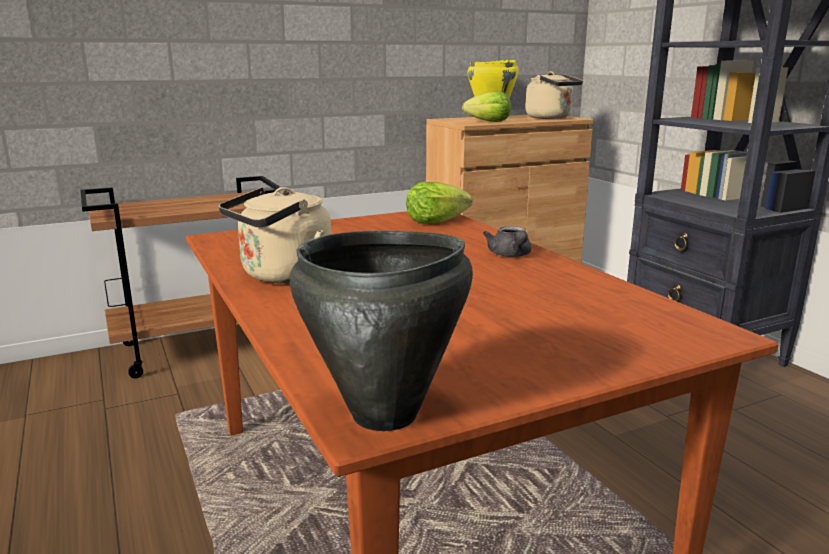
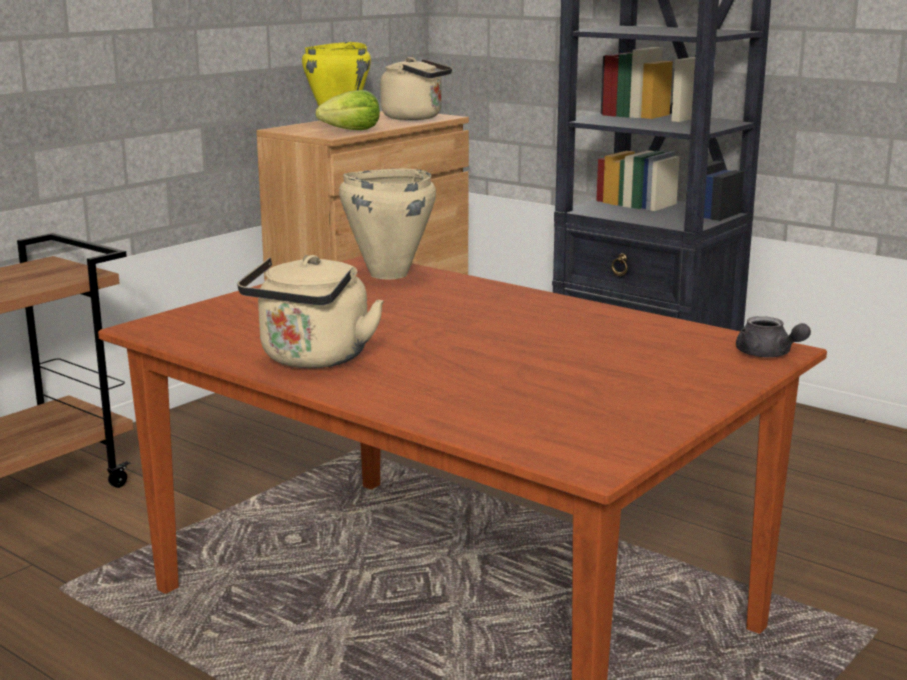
camera: 25 degrees left, 0 degrees up
(385, 415) = (599, 456): black cooking pot -> none
(435, 222) = (387, 274): lettuce -> beige cooking pot
(510, 255) = (521, 303): grey teapot -> grey teapot (768, 355)

